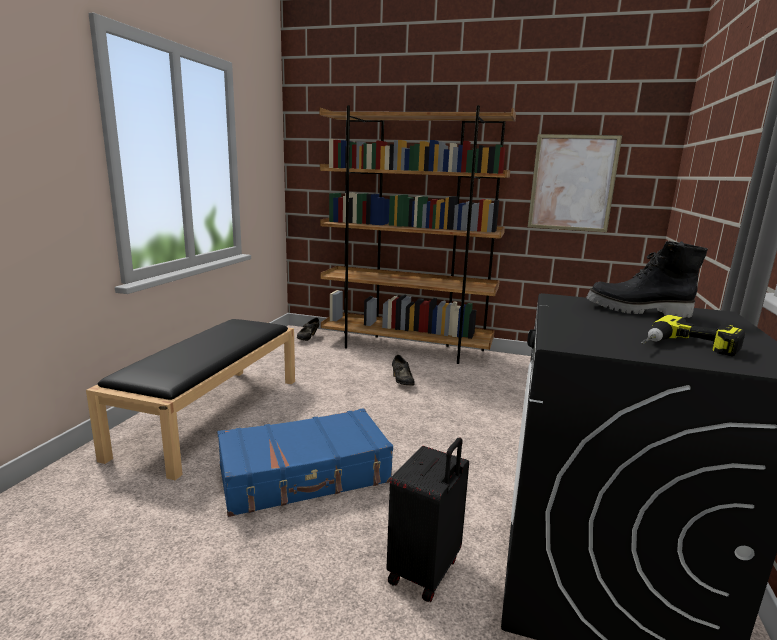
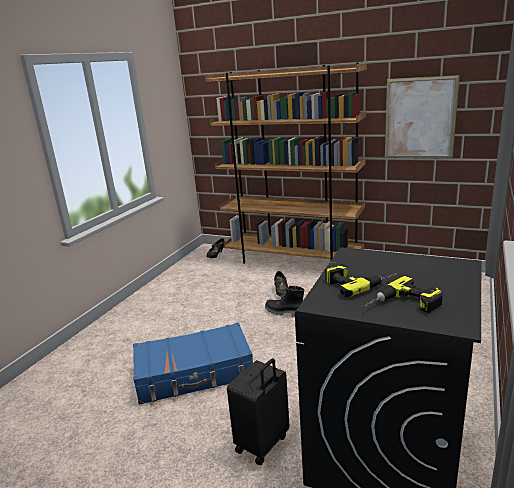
camera: 10 degrees right, 5 degrees up
(212, 414) = (137, 326): black bench -> none
(600, 324) = (359, 282): none -> power drill
(637, 311) = (400, 265): black boot -> black boot (284, 312)

